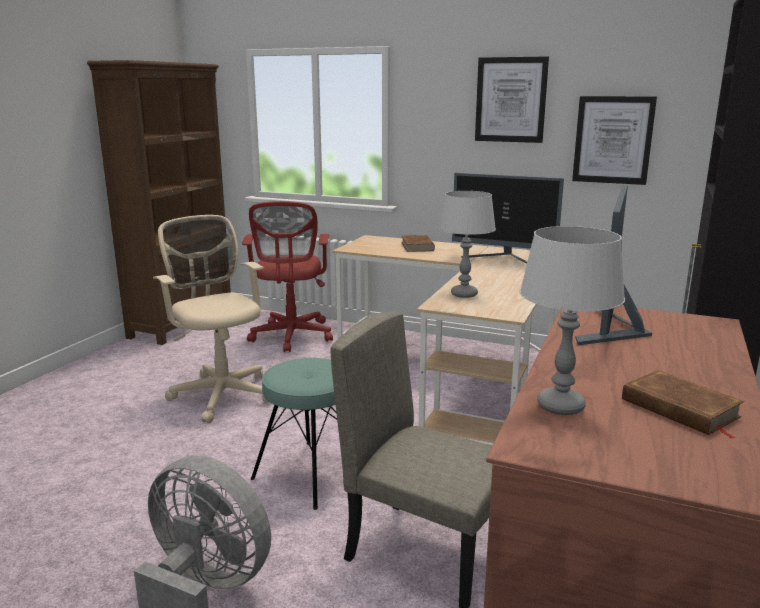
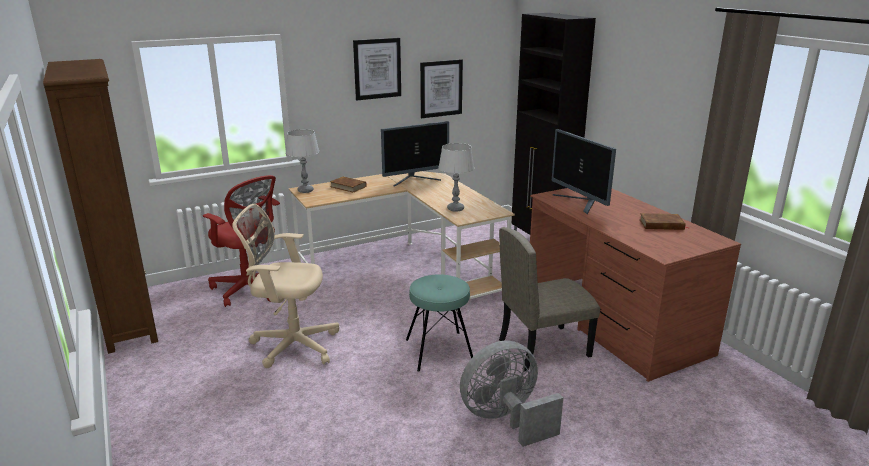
camera: 50 degrees left, 5 degrees up
(560, 406) = (639, 239): grey table lamp -> grey table lamp (305, 190)

